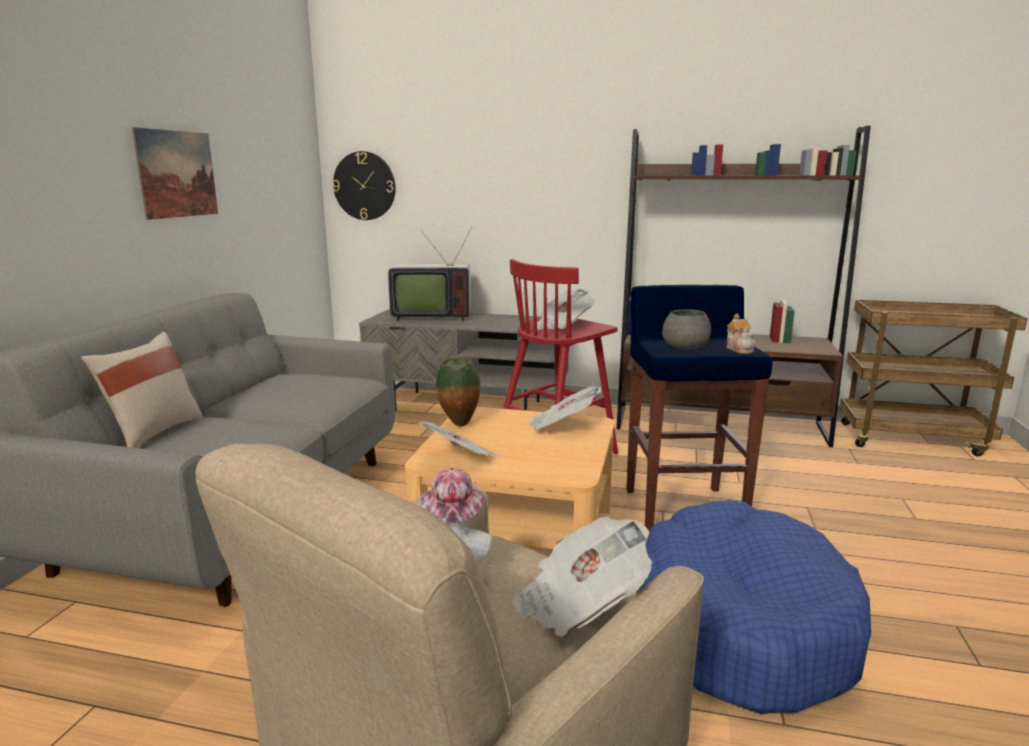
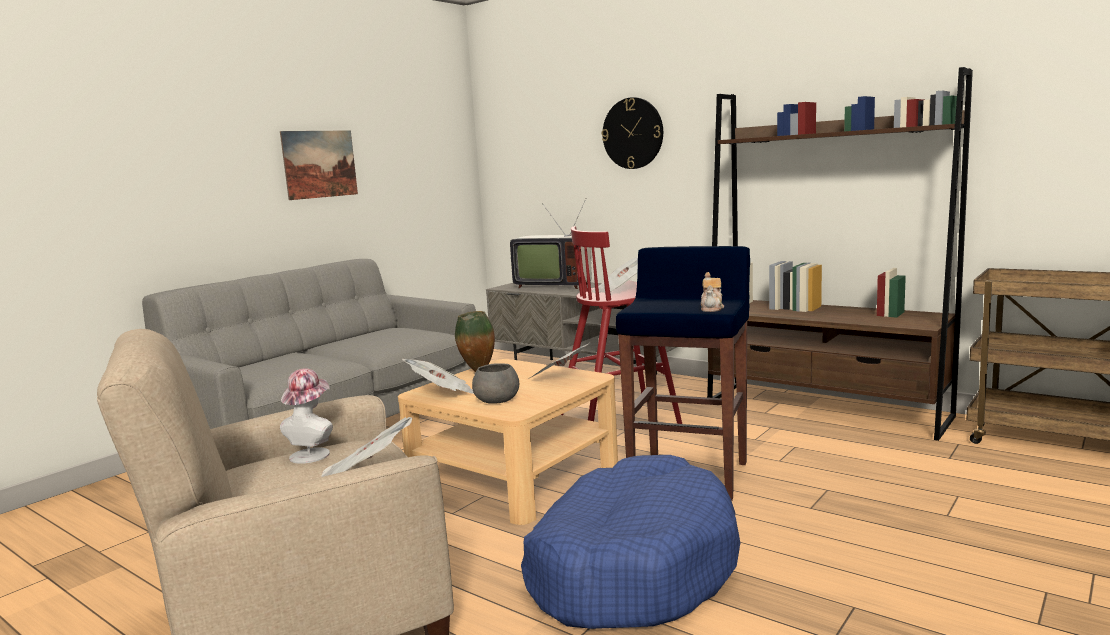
camera: 25 degrees right, 5 degrees down
(153, 433) = (256, 359): beige pillow -> none
(364, 186) = (509, 165): wall clock -> wall clock (633, 133)
(686, 346) = (665, 305): grey bowl -> grey bowl (498, 400)

